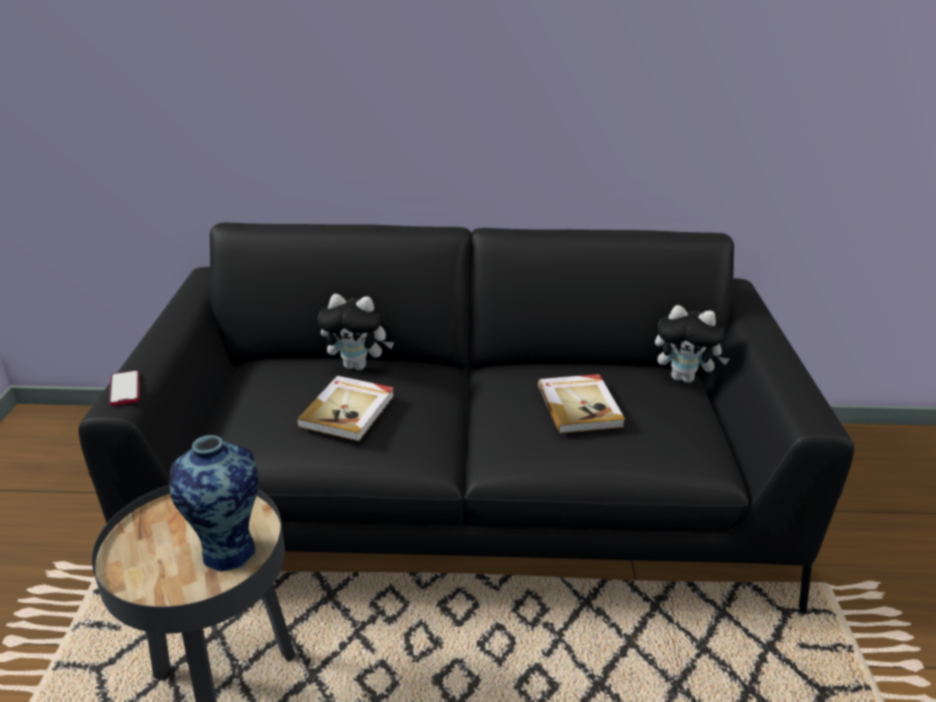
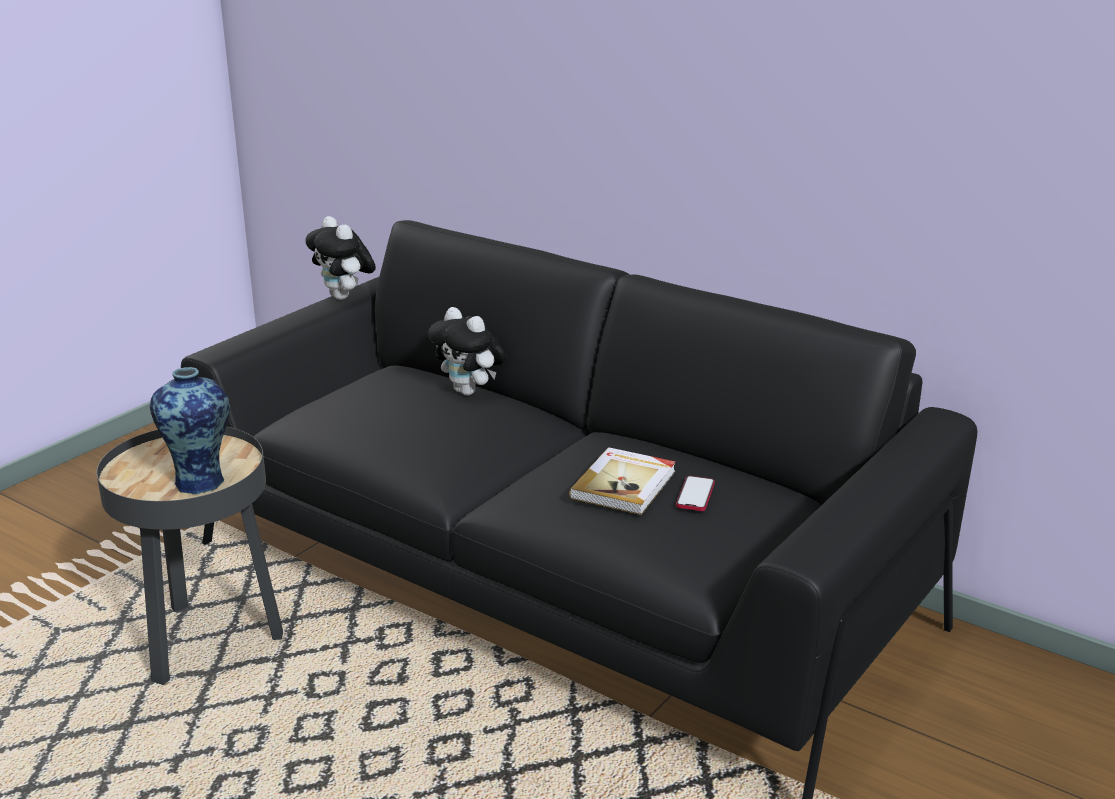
camera: 35 degrees right, 5 degrees down
(125, 389) = (233, 343): phone -> phone (695, 495)
(348, 410) = (410, 422): book -> none
(684, 378) = (793, 502): plush toy -> plush toy (344, 297)

